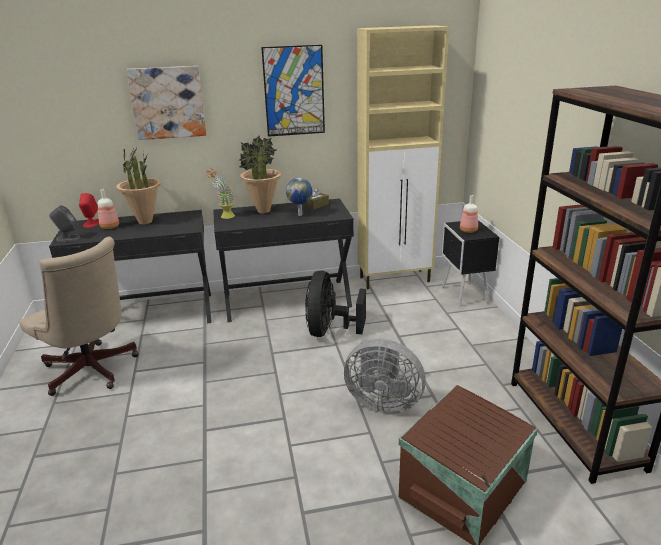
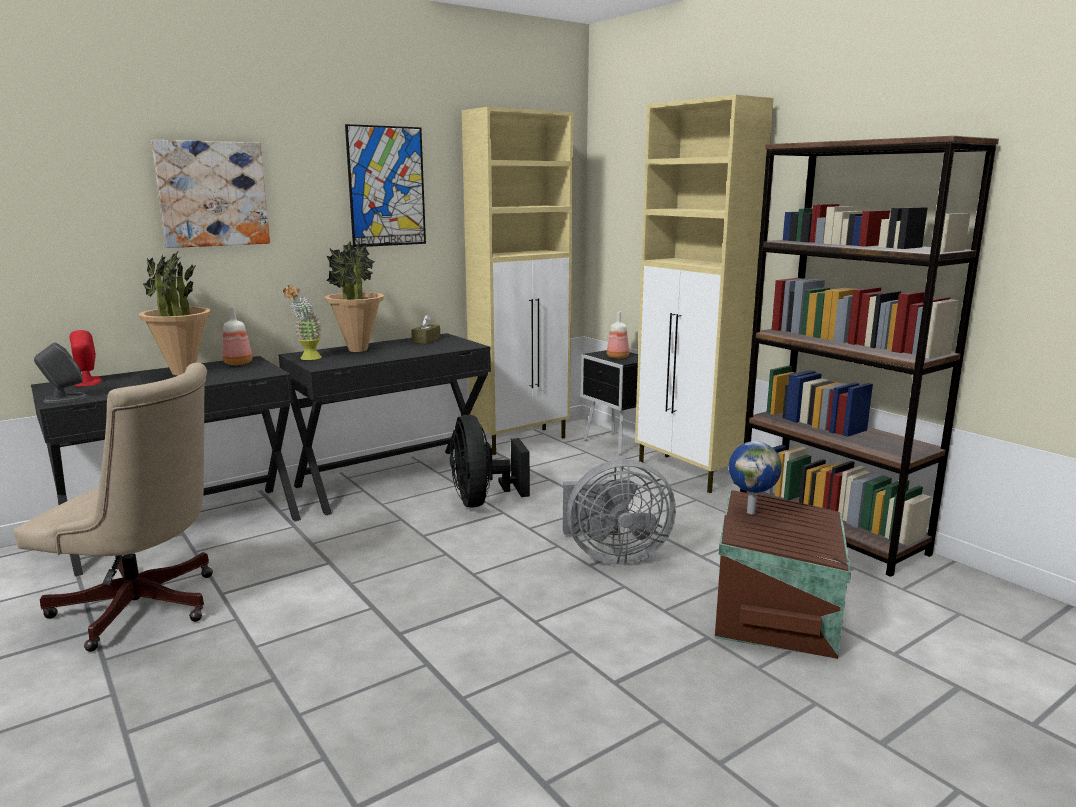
camera: 25 degrees left, 10 degrees down
(110, 227) = (128, 382): bottle -> bottle (239, 363)
(300, 215) = (416, 349): globe -> globe (751, 512)
(499, 336) = (687, 474): none -> beige cabinet

